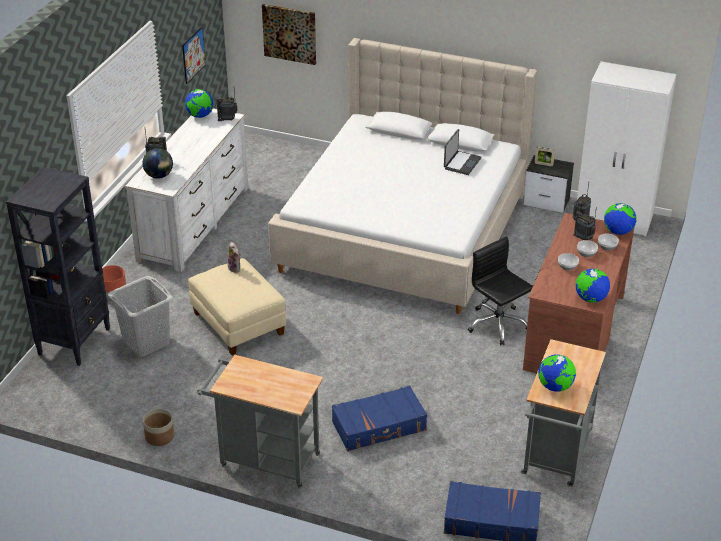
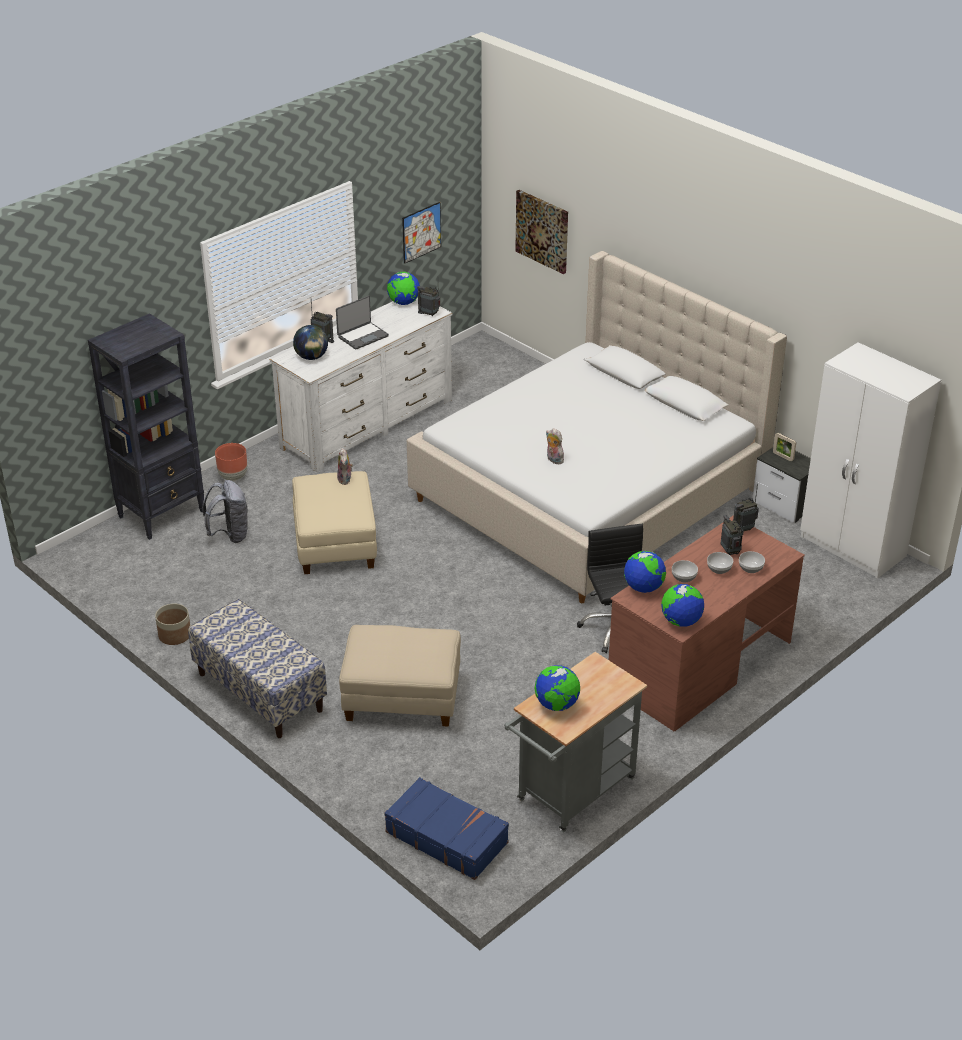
camera: 25 degrees right, 0 degrees up
(146, 342) = (229, 535): grey laundry basket -> grey backpack
(264, 459) = (259, 692): grey cart -> bench
(379, 426) = (402, 697): blue suitcase -> beige ottoman
(398, 208) = (553, 460): none -> plush toy
(461, 163) = (666, 428): laptop -> laptop (362, 336)
(618, 232) = (778, 555): globe -> globe (643, 588)

